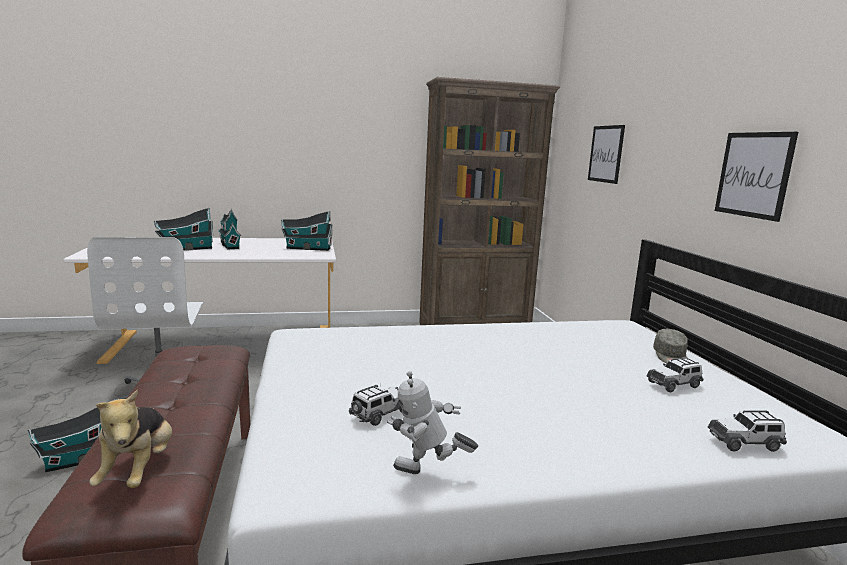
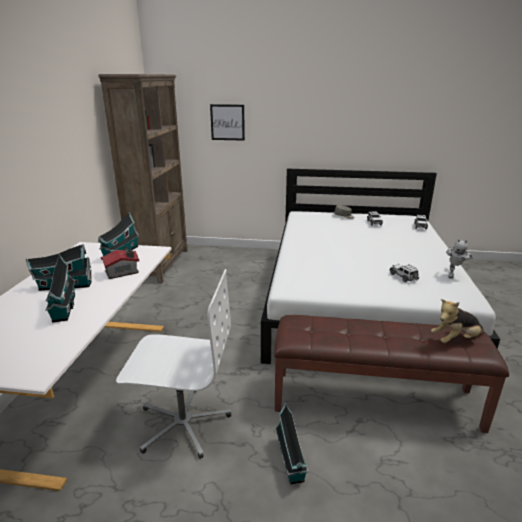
camera: 70 degrees left, 10 degrees up
(139, 470) = (456, 340): plush toy -> plush toy turned 150 degrees clockwise
(260, 253) = (123, 272): none -> toy house
(753, 175) = (346, 130): picture -> none

